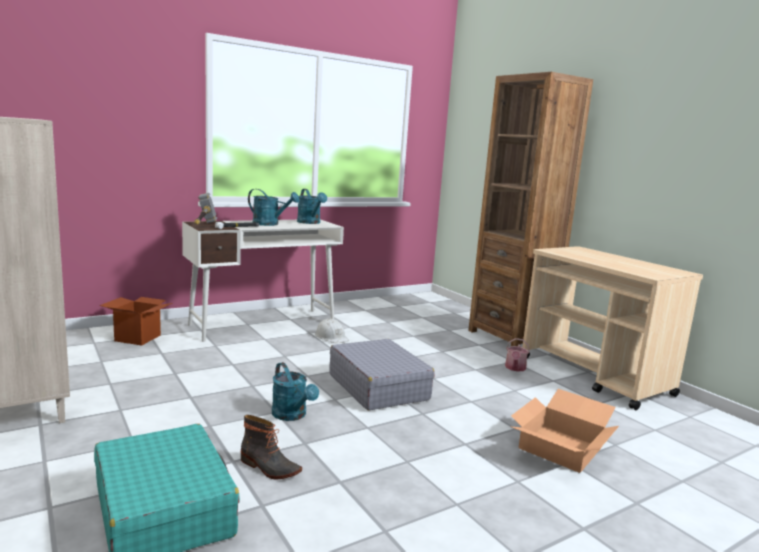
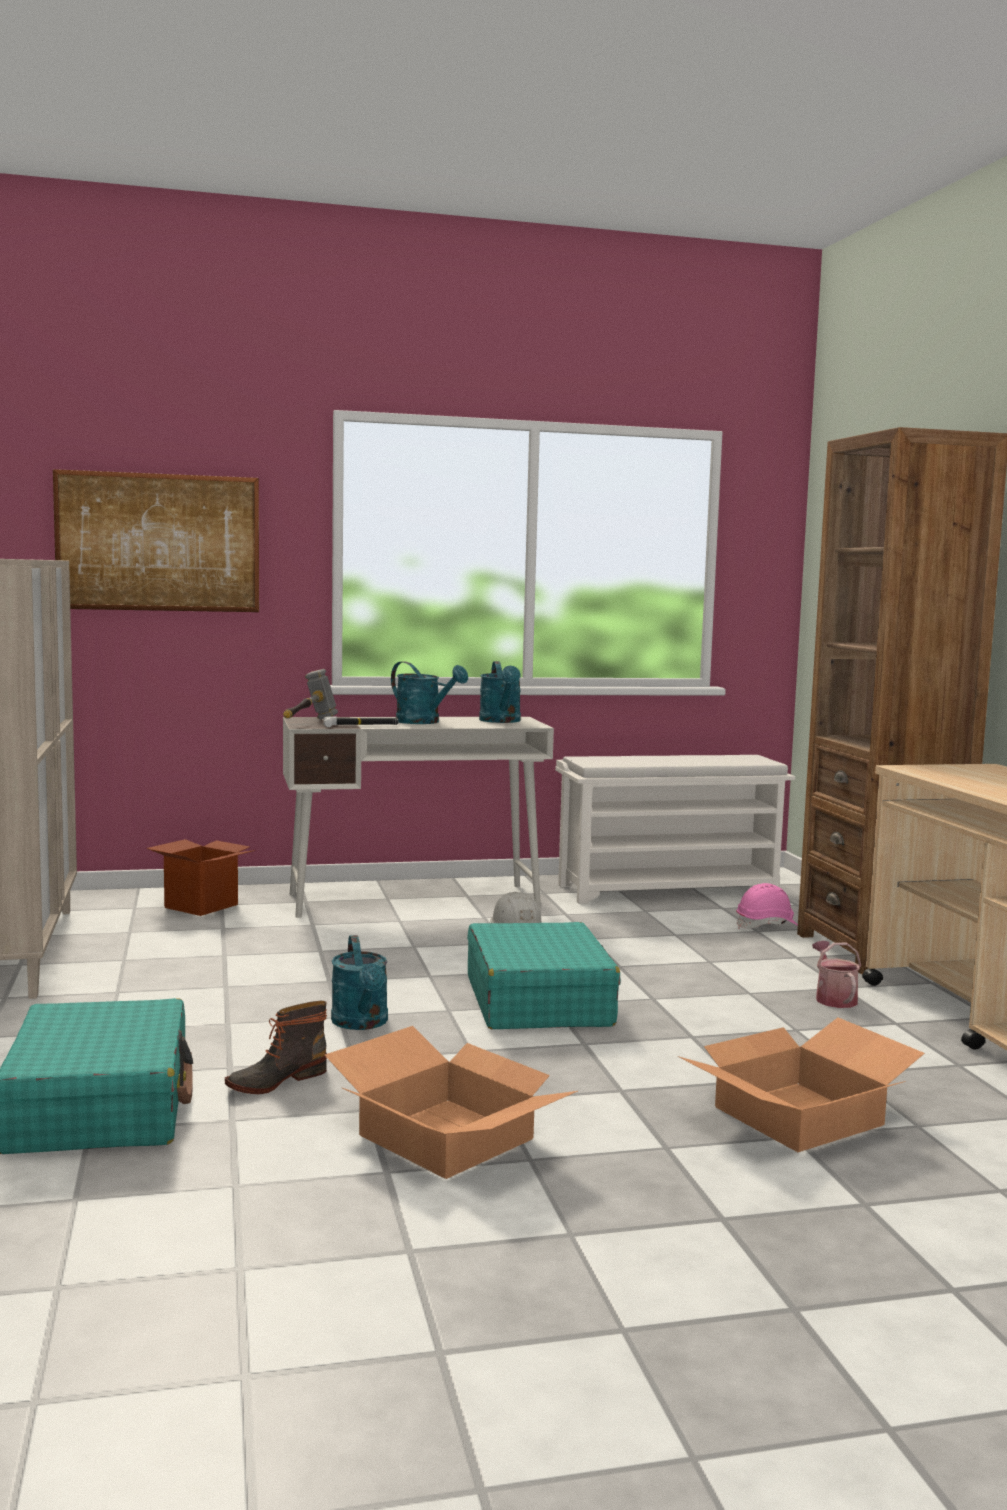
camera: 20 degrees right, 5 degrees down
(94, 109) = (158, 542): none -> picture
(269, 468) = (275, 1080): boot -> boot turned 90 degrees clockwise
(378, 387) = (538, 1001): grey suitcase -> turquoise suitcase
(389, 308) = (669, 890): none -> white shoe rack
(401, 495) = (449, 1137): none -> cardboard box
(451, 327) = (767, 926): none -> pink hard hat
(515, 368) = (833, 998): watering can -> watering can turned 135 degrees clockwise

